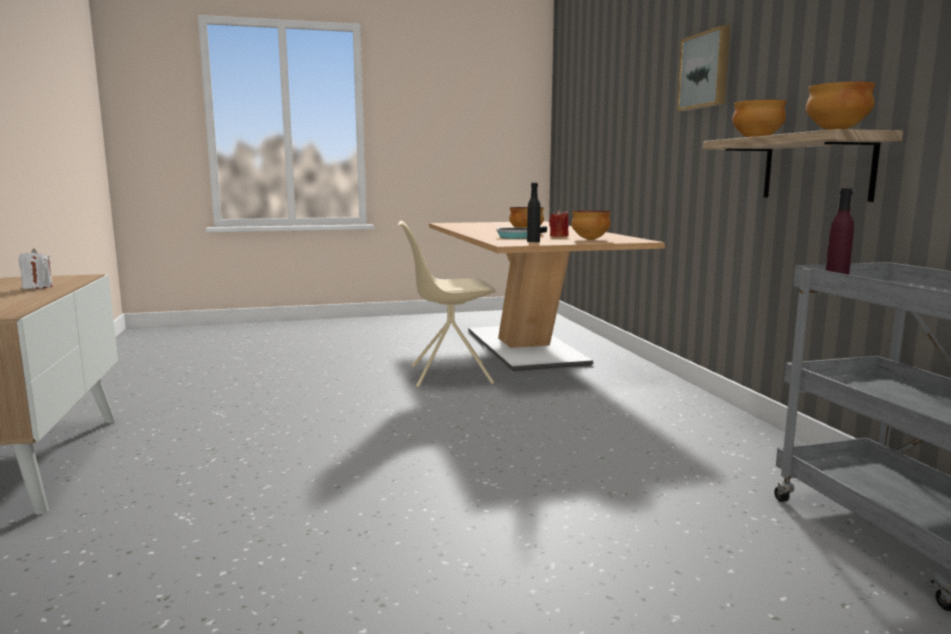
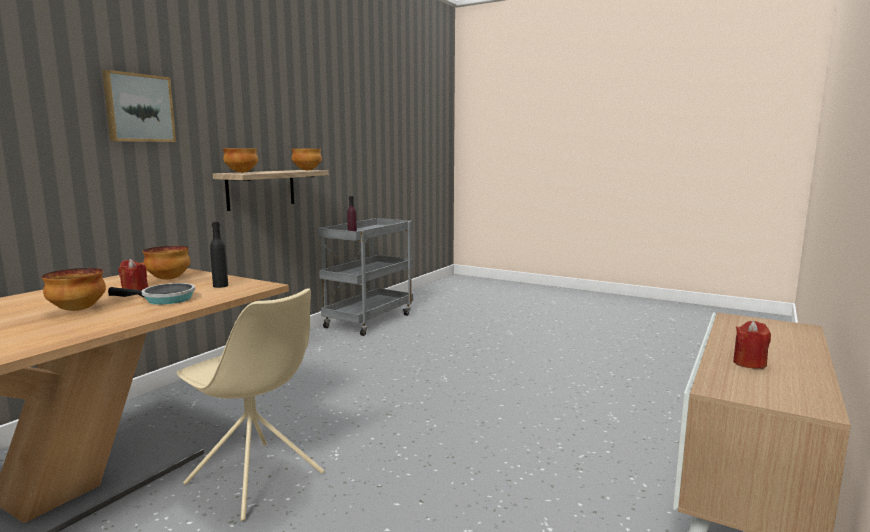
camera: 135 degrees left, 0 degrees up
(37, 287) = (749, 363): white candle -> red candle

